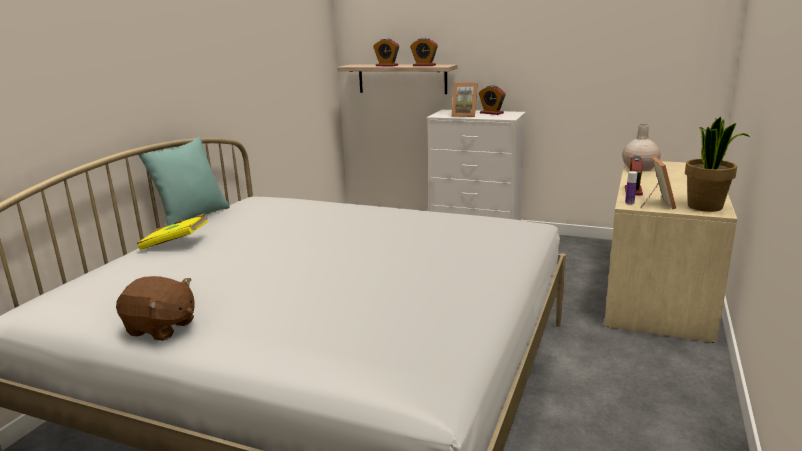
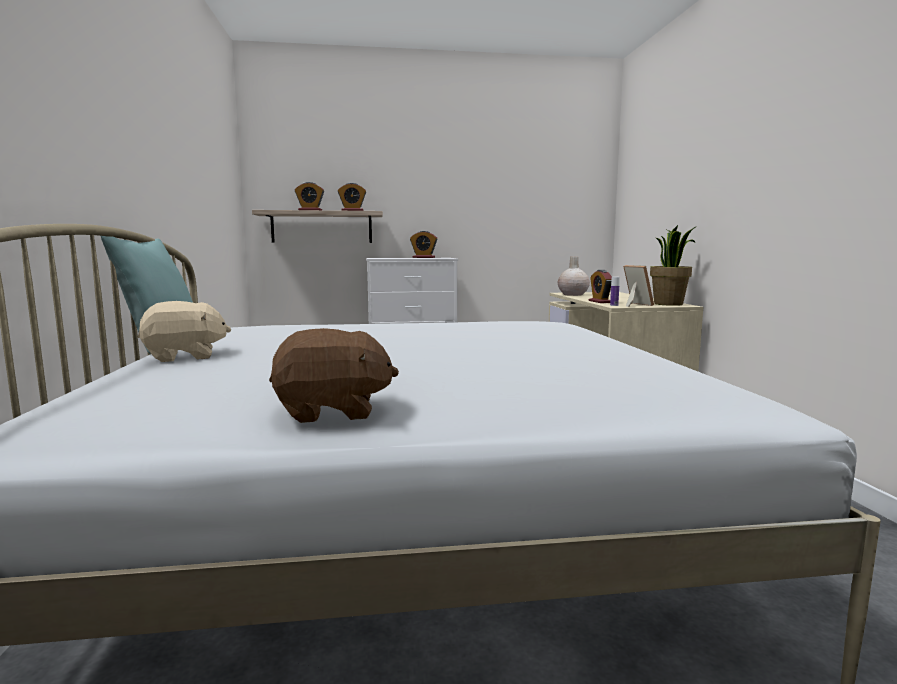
camera: 30 degrees left, 10 degrees down
(175, 243) = (185, 357): yellow book -> beige plush toy
(465, 115) = (402, 258): picture frame -> none

